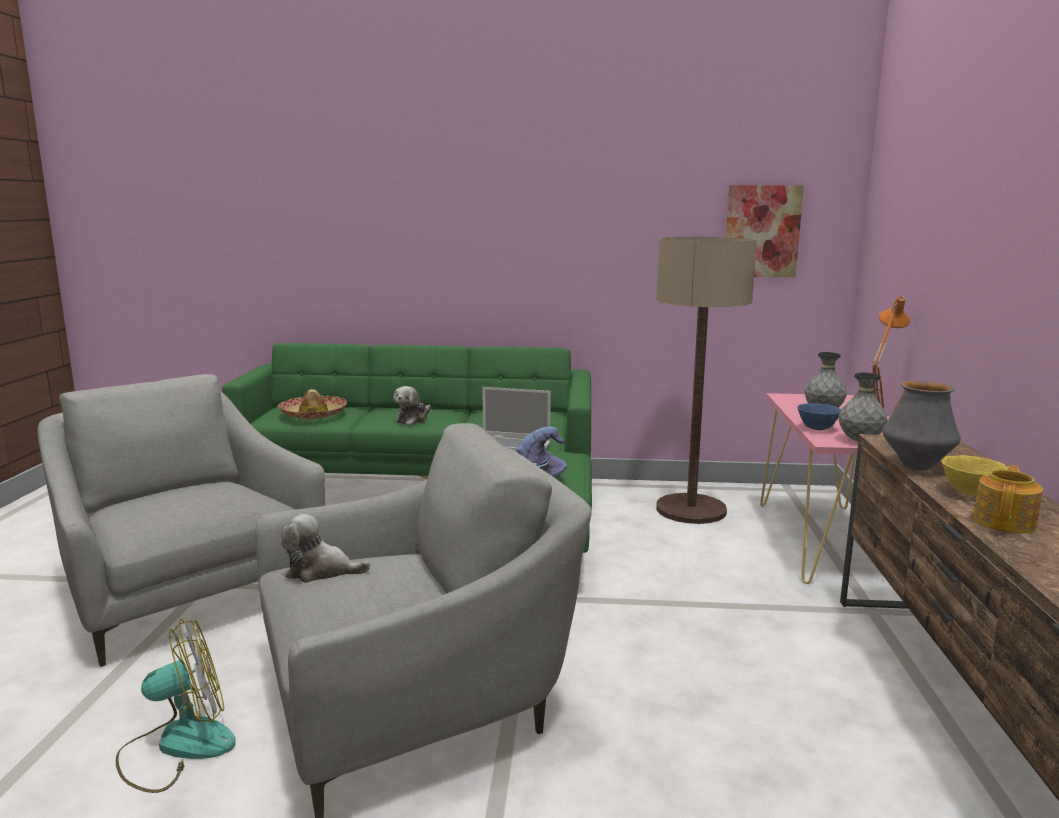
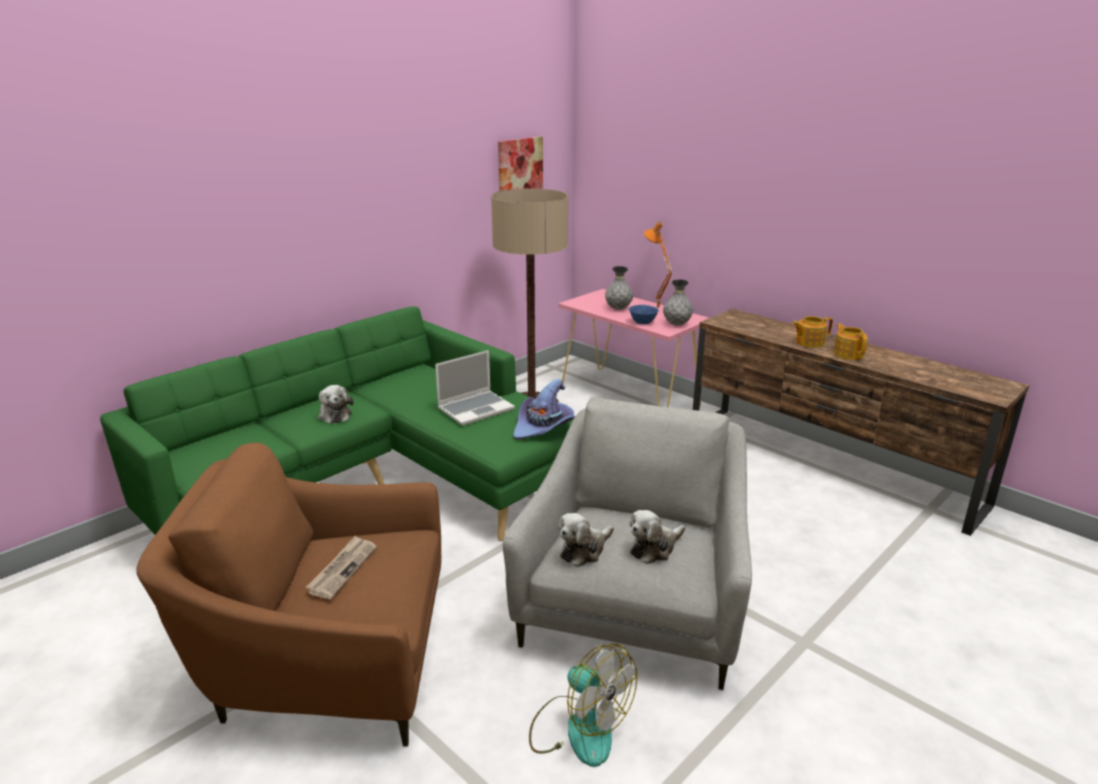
camera: 50 degrees left, 10 degrees up
(177, 746) = (579, 728): fan -> fan turned 120 degrees clockwise
(184, 496) = (342, 569): none -> newspaper
(185, 590) = (327, 661): grey armchair -> brown armchair
(313, 414) = (230, 448): hat -> none
(363, 601) = (654, 548): none -> plush toy
(916, 466) = (763, 335): vase -> none
(971, 493) = (809, 342): yellow bowl -> teapot

